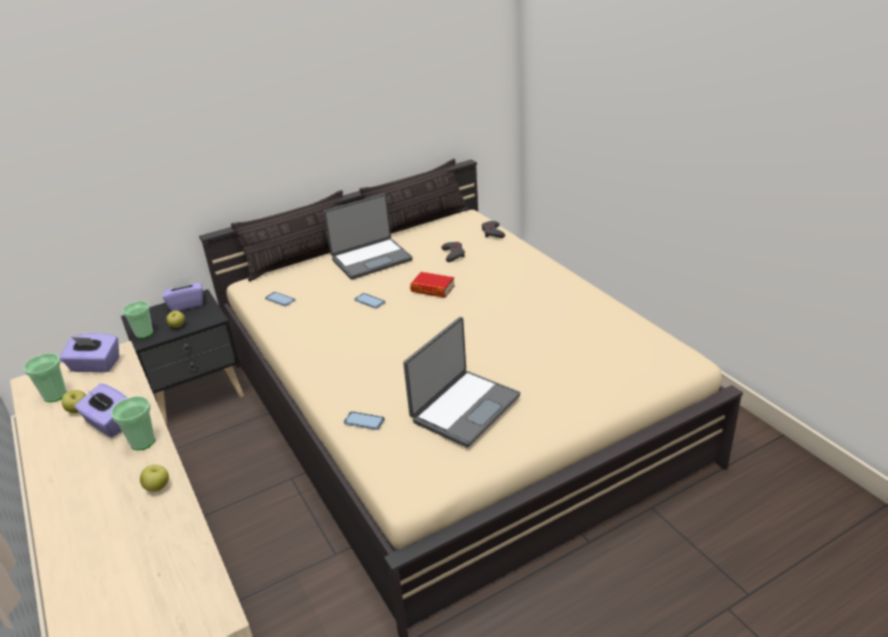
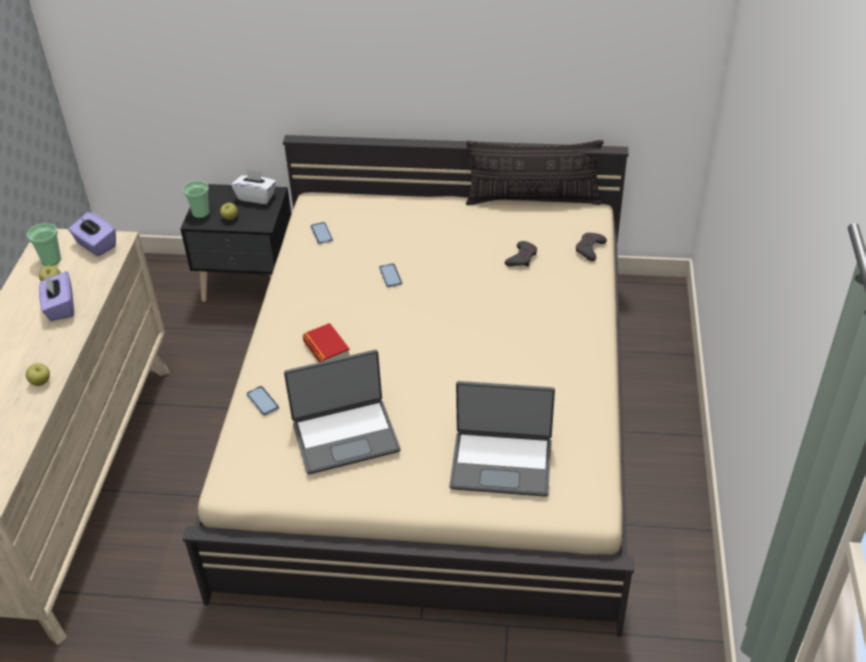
camera: 35 degrees right, 10 degrees up
(143, 442) = (65, 337): cup -> none
(186, 304) = (256, 197): purple tissue box -> white tissue box
(302, 259) = (384, 193): pillow -> none
(371, 259) = (441, 224): laptop -> laptop (501, 463)
(432, 289) = (458, 291): book -> book (326, 349)

